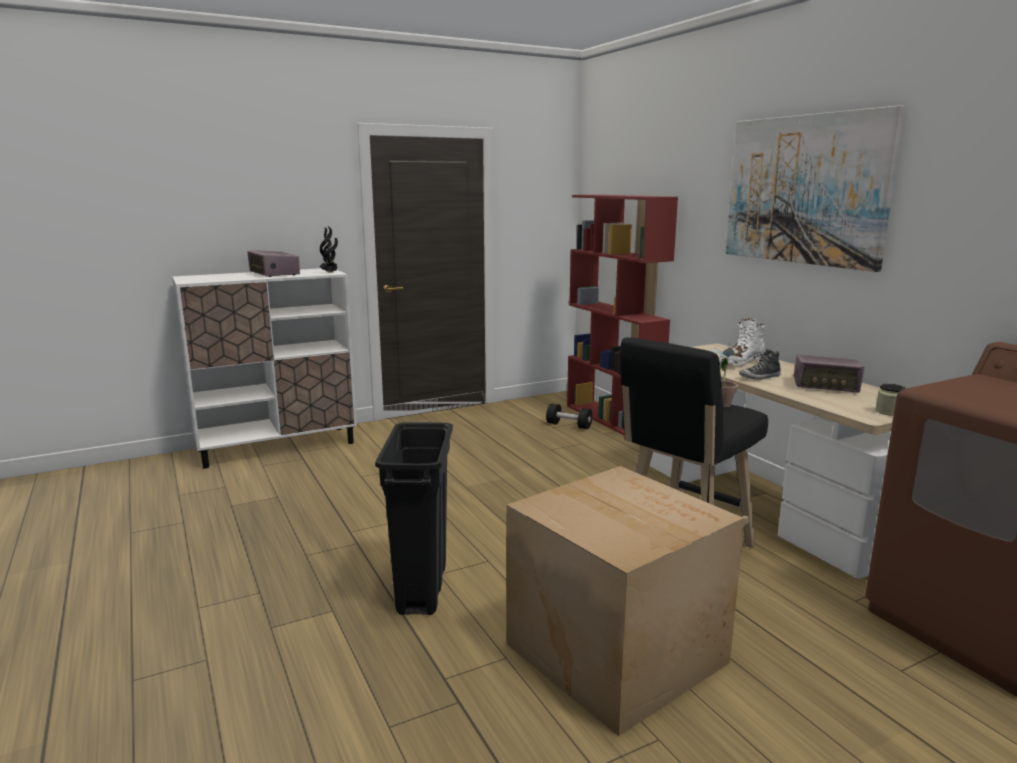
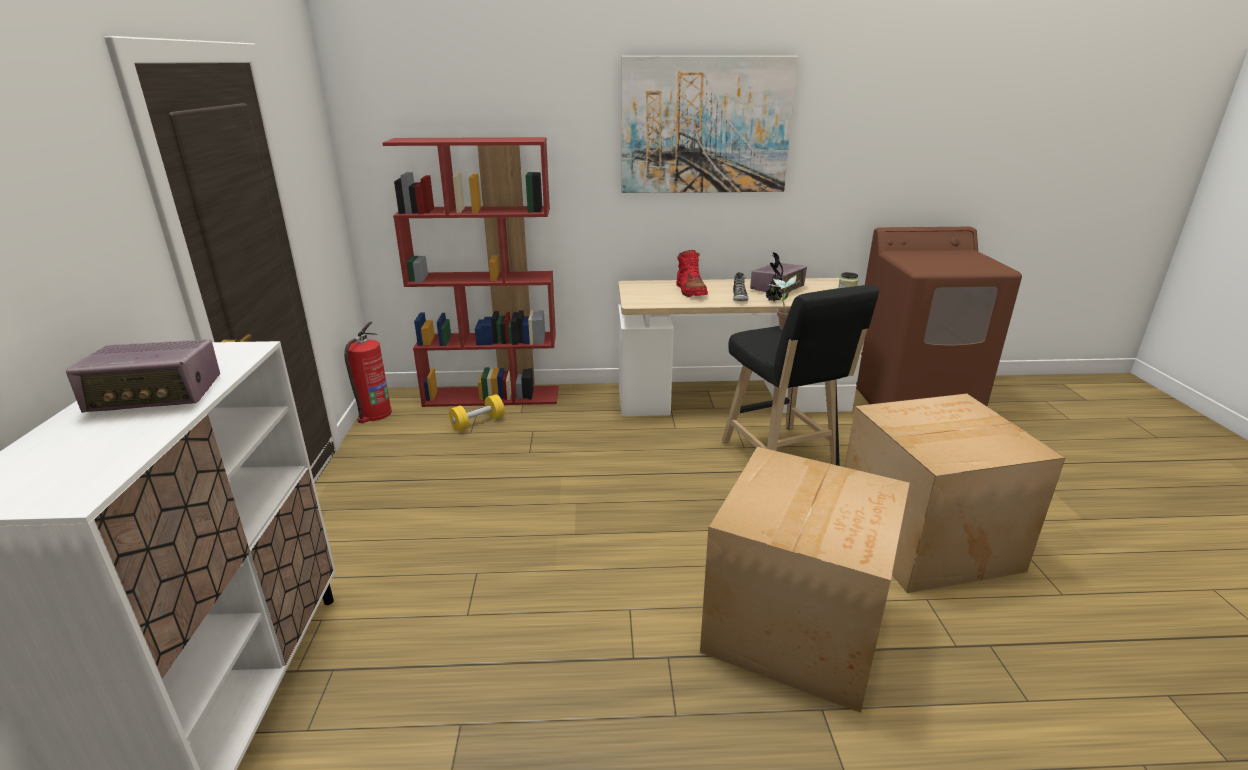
camera: 65 degrees left, 10 degrees up
(330, 273) = (245, 350): potted plant -> potted plant (772, 301)
(422, 589) = (798, 624): black trash can -> cardboard box
(539, 398) = (374, 414): none -> fire extinguisher
(569, 425) = (478, 423): black dumbbell -> yellow dumbbell
(740, 362) = (690, 291): white boot -> red boot

